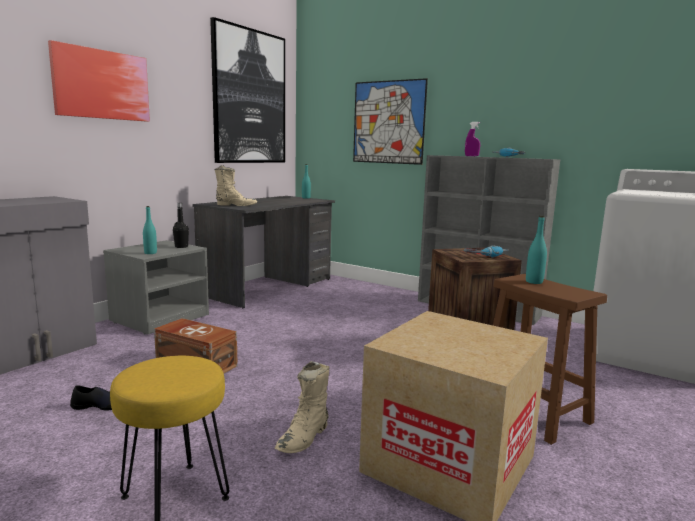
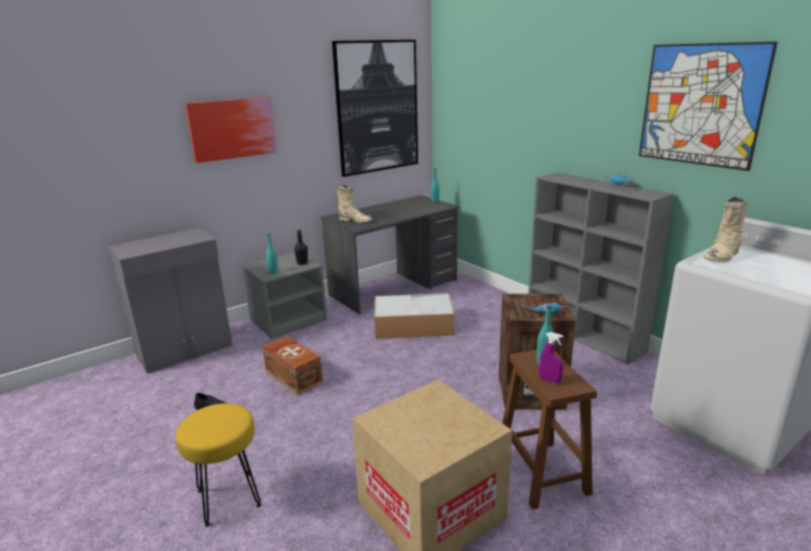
camera: 20 degrees right, 10 degrees up
(305, 438) = (336, 464): beige boot -> beige boot (722, 257)
(311, 312) = (414, 325): none -> storage box
(388, 122) = (511, 131): picture -> picture (700, 105)
(471, 156) = (581, 181): purple spray bottle -> purple spray bottle (549, 380)

